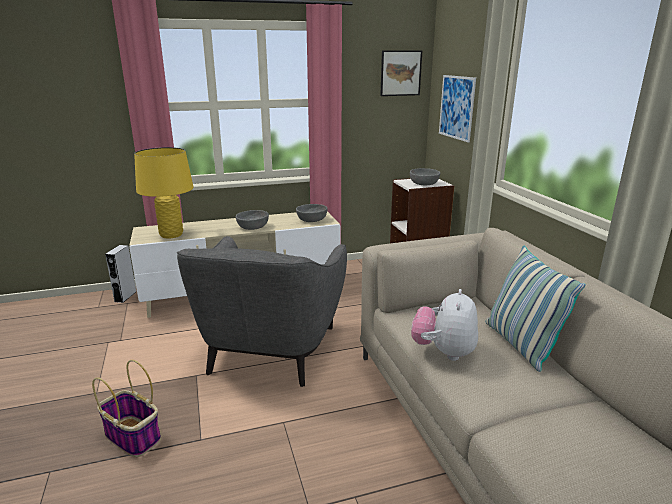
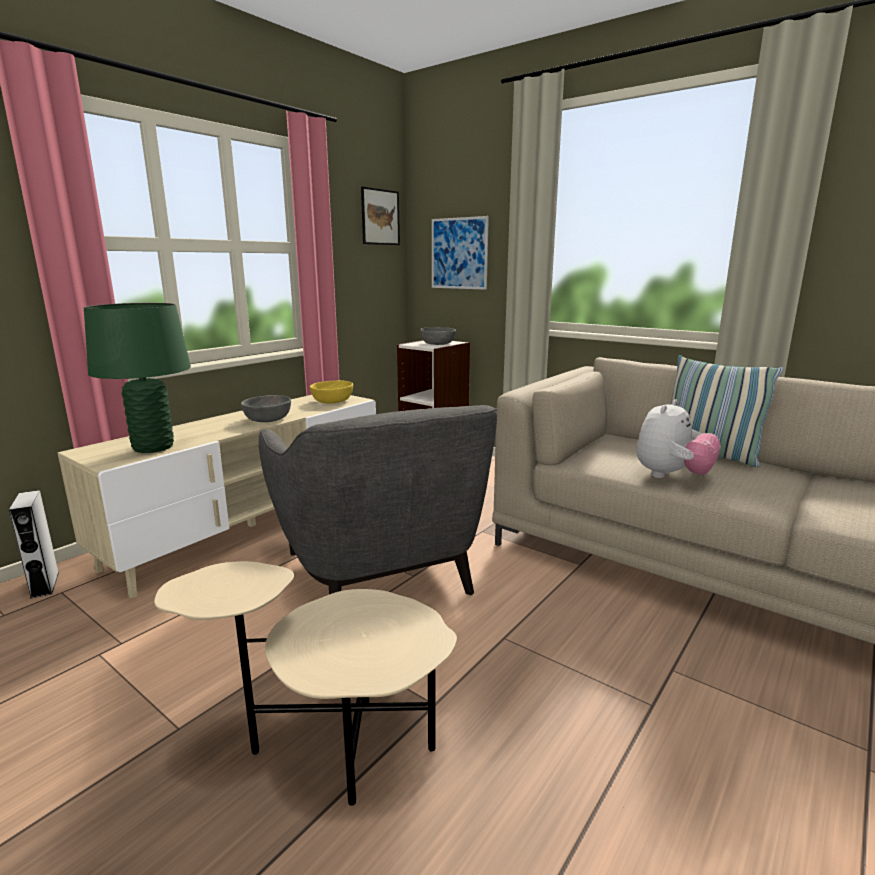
camera: 35 degrees left, 5 degrees down
(133, 437) = (333, 751): basket -> beige side table
(171, 235) = (153, 447): yellow table lamp -> green table lamp
(311, 220) = (332, 401): grey bowl -> yellow bowl
(443, 352) = (671, 476): plush toy -> plush toy turned 120 degrees counterclockwise

